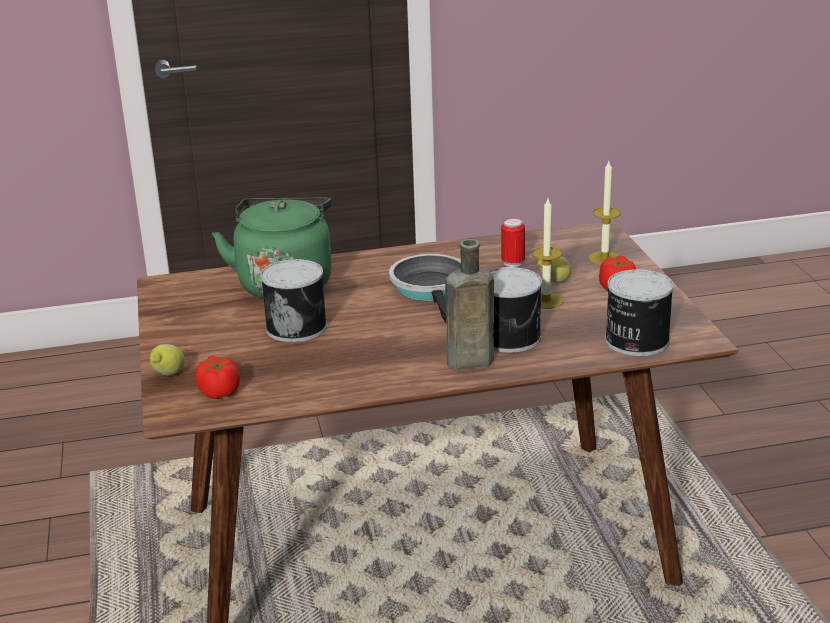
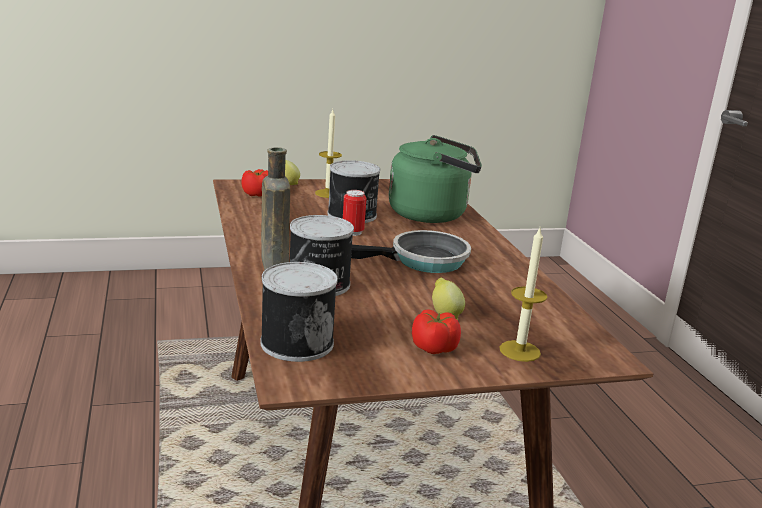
camera: 85 degrees right, 5 degrees down
(512, 263) = (493, 299): can -> can (352, 232)
(546, 301) = (398, 307): candle -> candle (328, 193)

